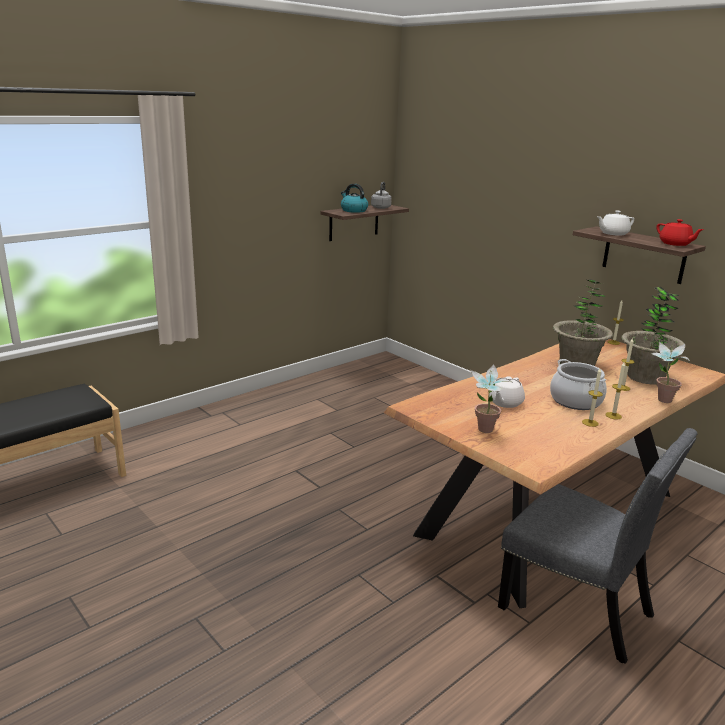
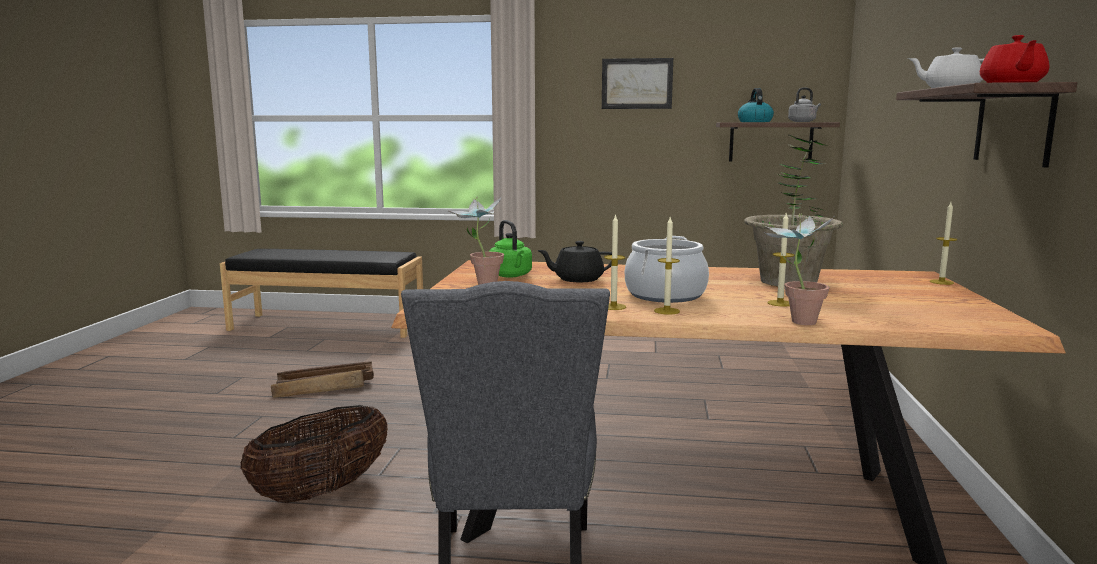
camera: 50 degrees right, 10 degrees down
(181, 561) = (325, 387): none -> crate
(264, 182) = (637, 83): none -> picture
(391, 638) = (322, 491): none -> basket
(467, 414) = (511, 276): none -> green kettle
(505, 403) = (577, 279): white teapot -> black teapot
(645, 377) = (859, 306): potted plant -> none

